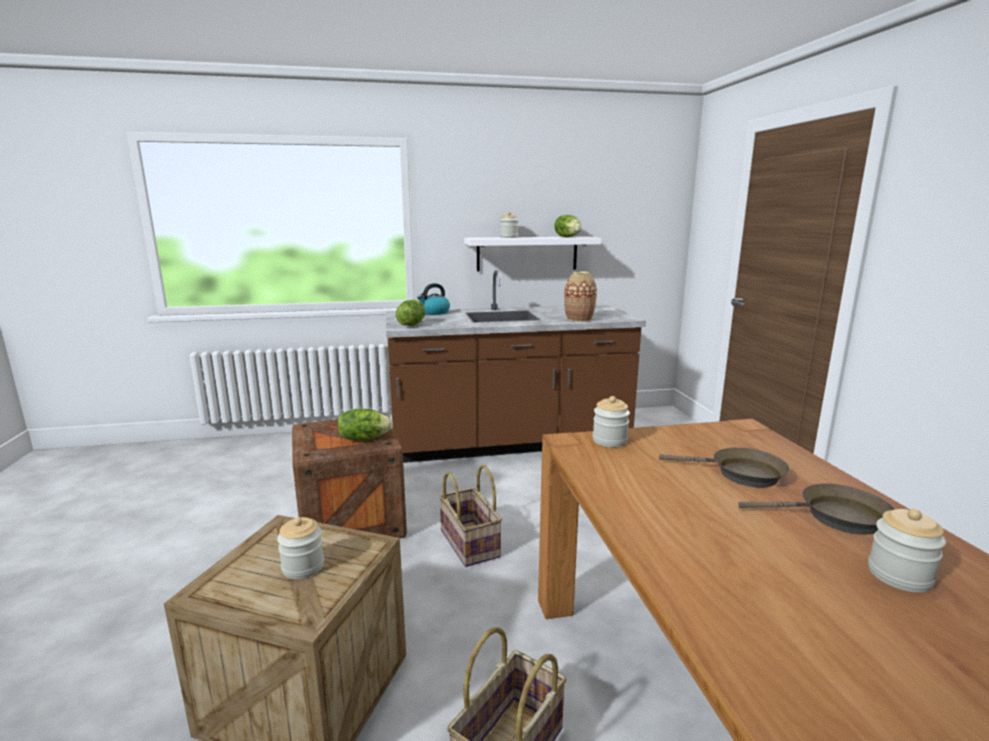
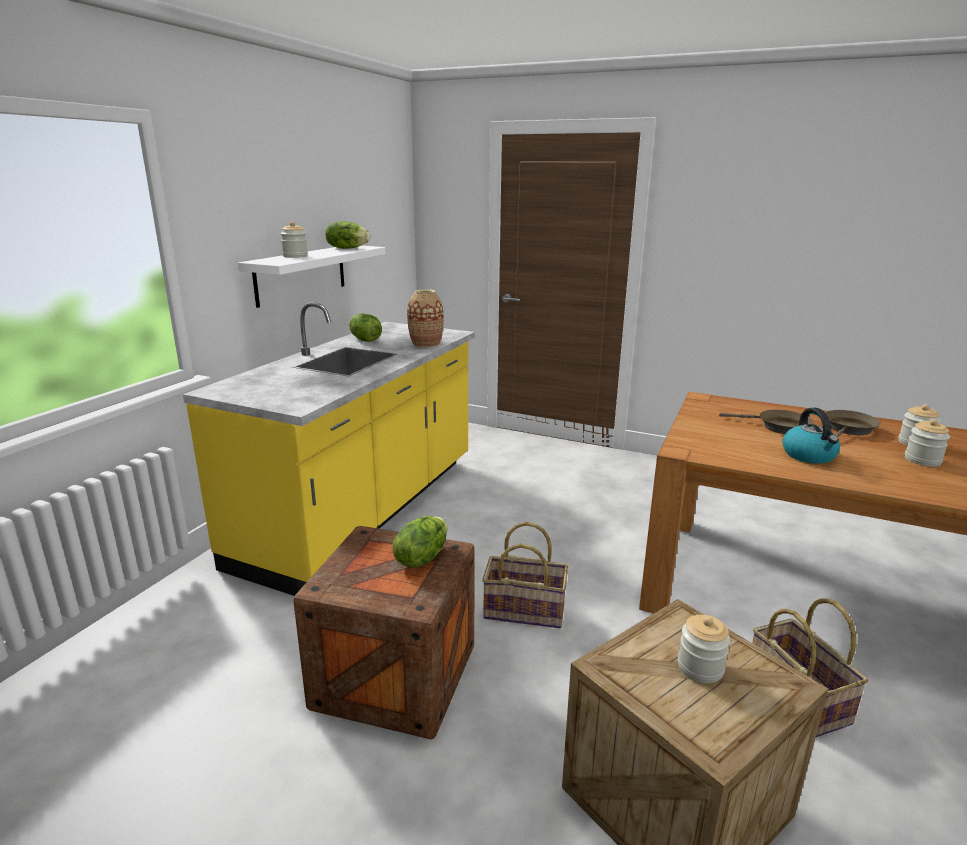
camera: 55 degrees left, 5 degrees up
(411, 324) = (297, 399): lettuce -> lettuce (364, 340)
(434, 313) = (257, 377): kettle -> kettle (809, 455)
(509, 442) = (363, 510): brown counter -> yellow counter
(609, 440) = (692, 439): jar -> jar (922, 460)
(740, 474) = (778, 427): brown frying pan -> brown frying pan turned 60 degrees clockwise

